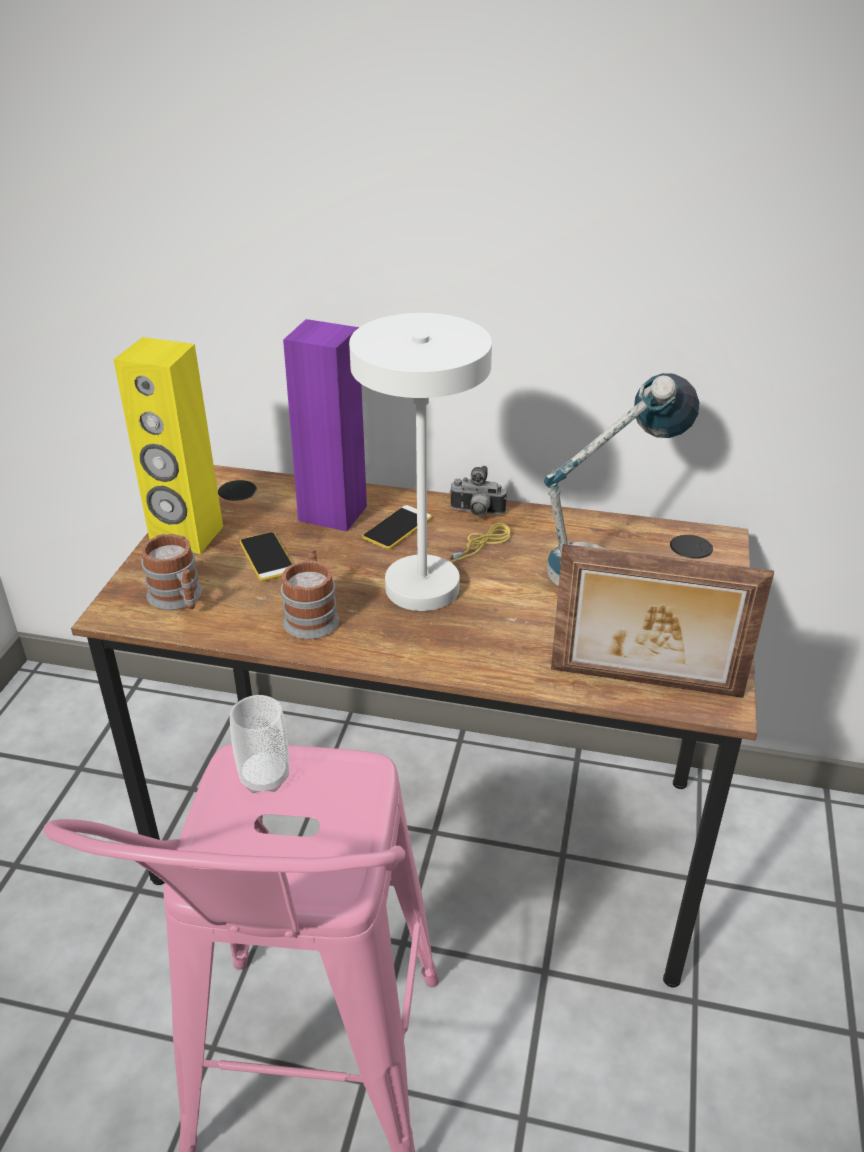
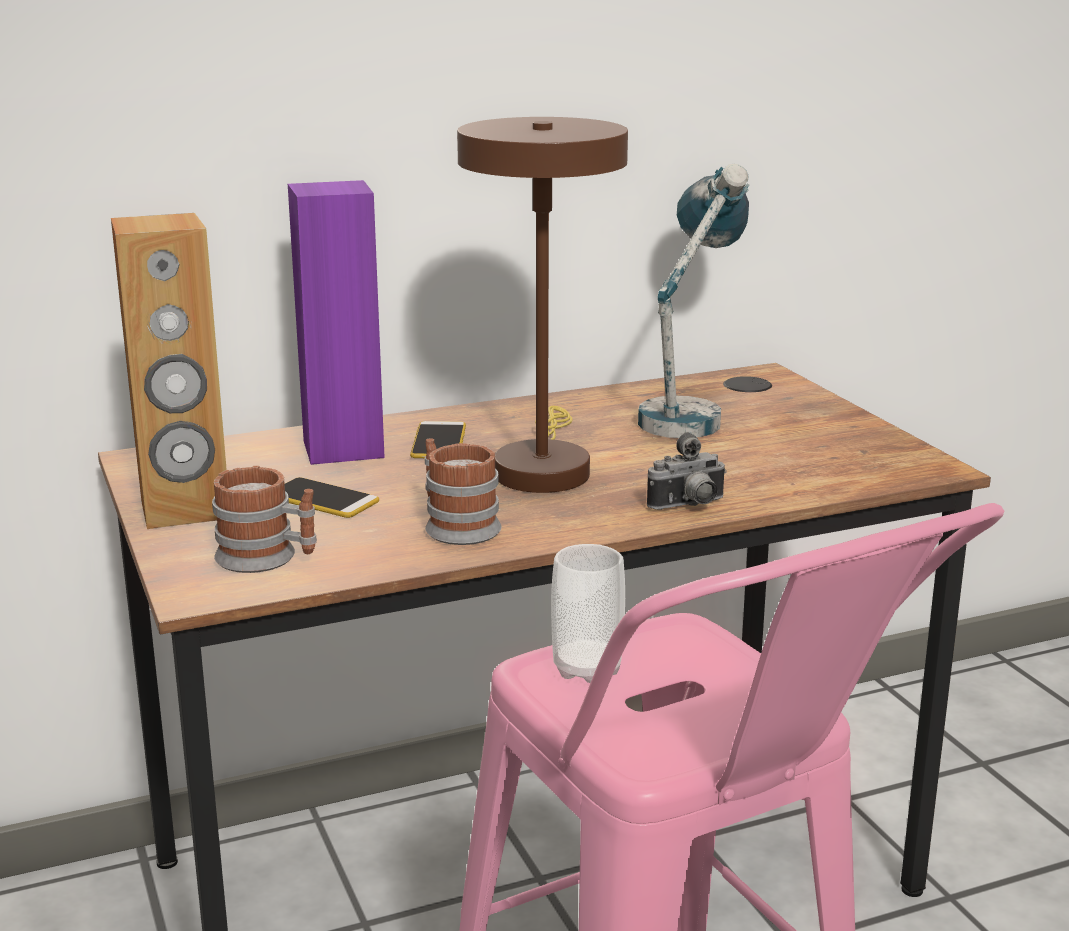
camera: 35 degrees left, 15 degrees down
(186, 536) = (185, 510): yellow speaker -> brown speaker
(431, 580) = (542, 467): white table lamp -> brown table lamp
(476, 513) = (506, 411): camera -> camera (689, 506)
(645, 684) = (857, 475): picture frame -> none

